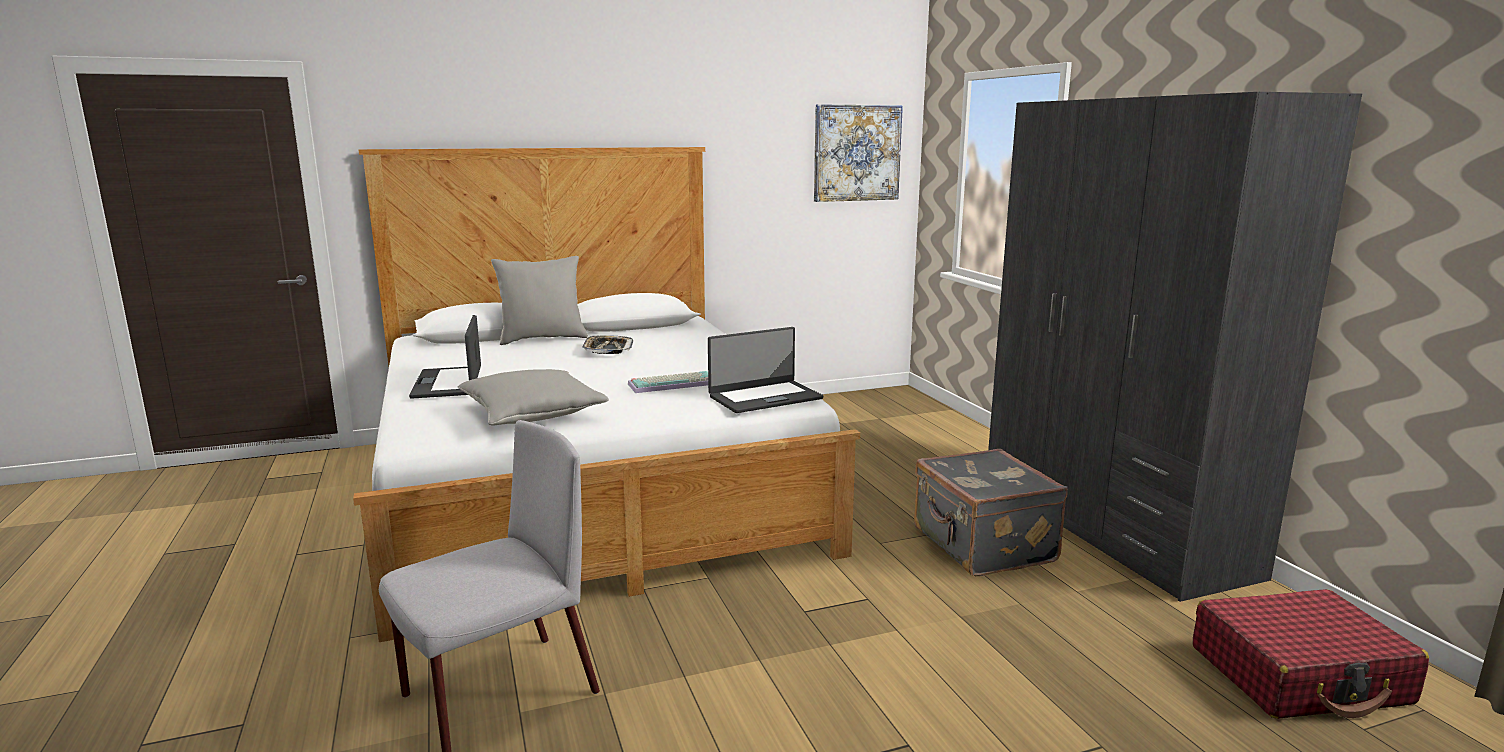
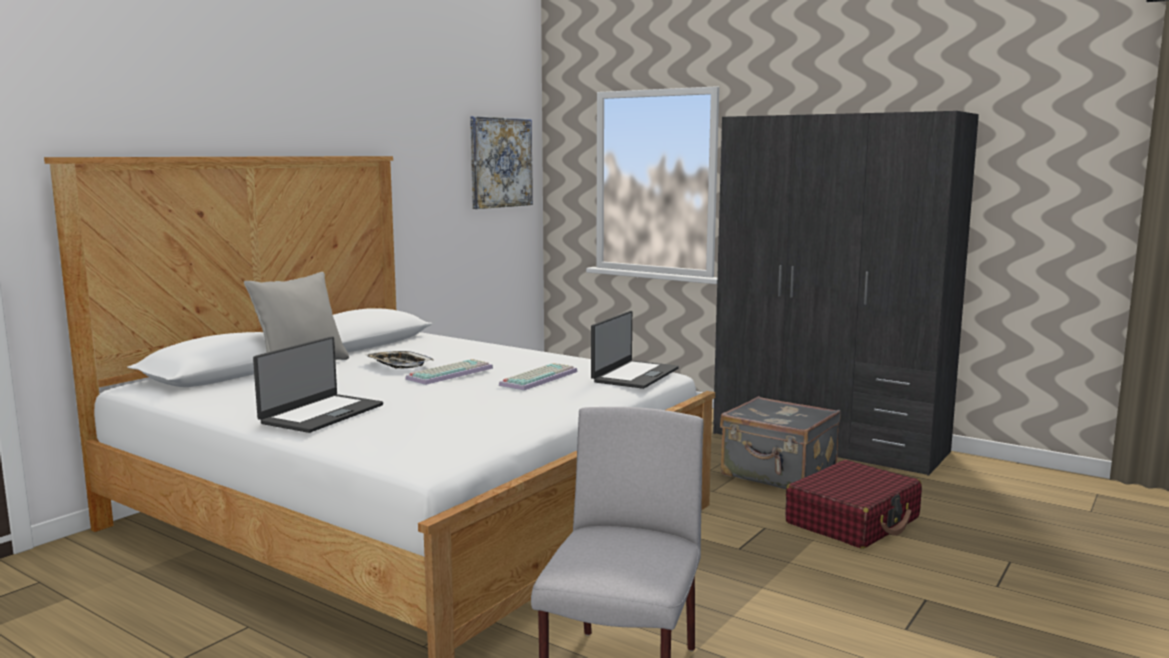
camera: 35 degrees left, 5 degrees down
(449, 383) = (321, 414): laptop -> laptop turned 105 degrees counterclockwise
(533, 414) = (480, 421): grey pillow -> none
(618, 364) = (450, 373): none -> keyboard
(1299, 675) = (1033, 495): red suitcase -> red suitcase (853, 521)

